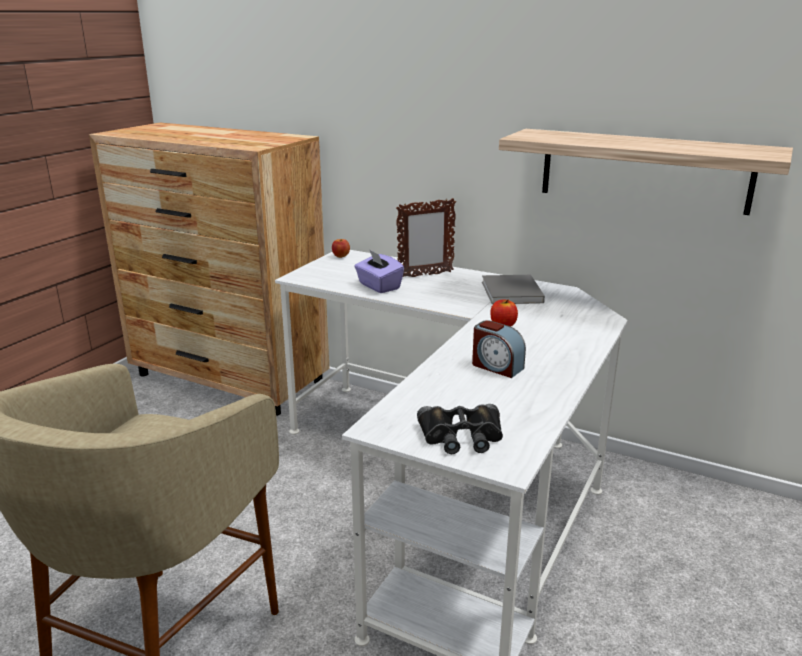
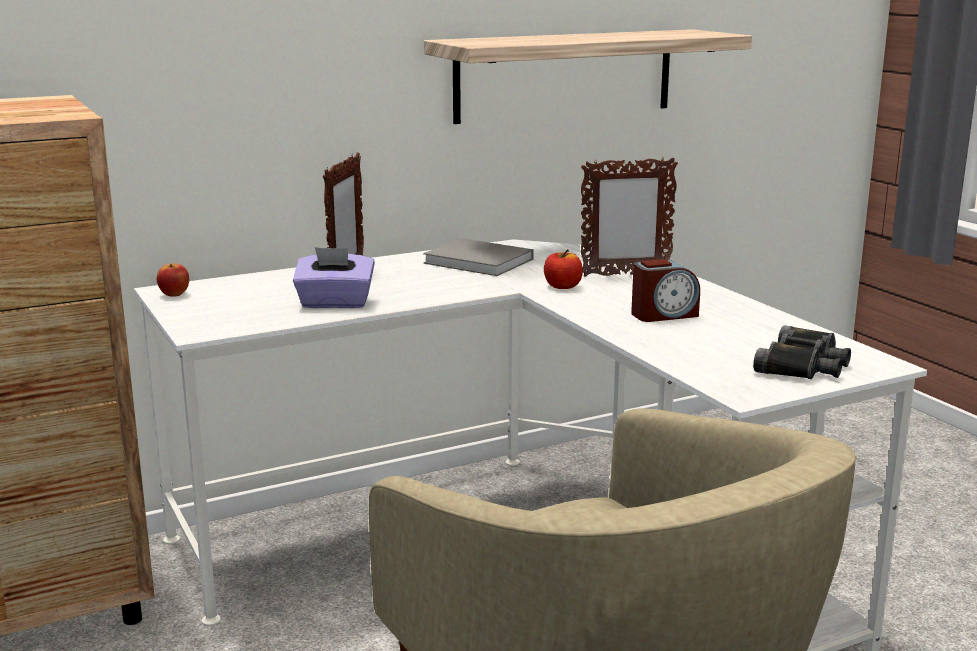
camera: 55 degrees left, 5 degrees down
(562, 334) = (624, 275): none -> picture frame

